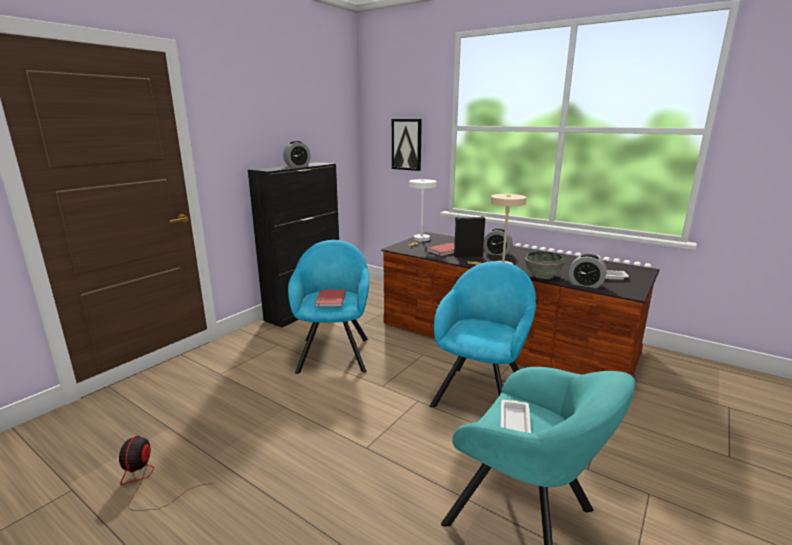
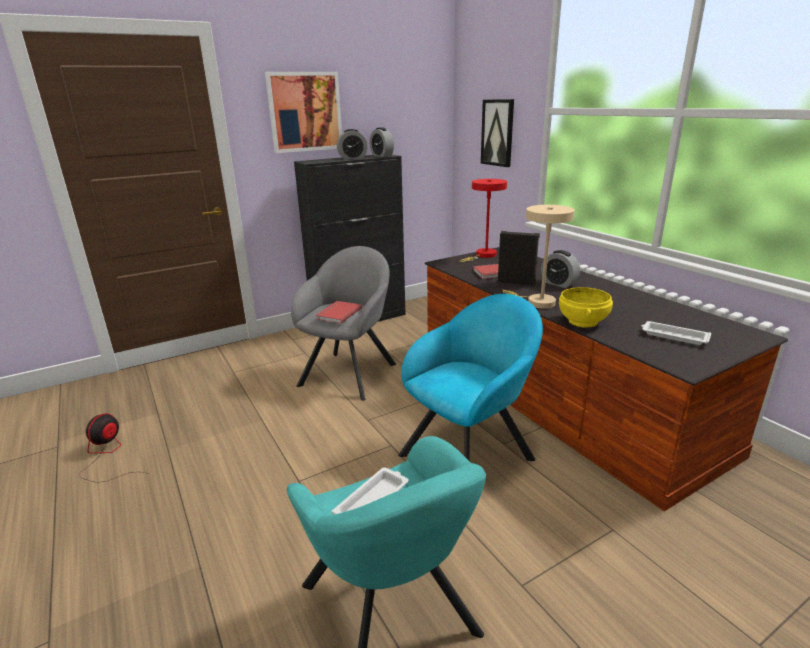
camera: 25 degrees right, 5 degrees up
(254, 125) = (305, 112): none -> picture
(334, 352) = (350, 372): turquoise armchair -> grey armchair
(420, 240) = (483, 255): white table lamp -> red table lamp
(543, 275) = (583, 321): grey bowl -> yellow bowl
(585, 284) = (629, 343): alarm clock -> alarm clock (382, 155)

